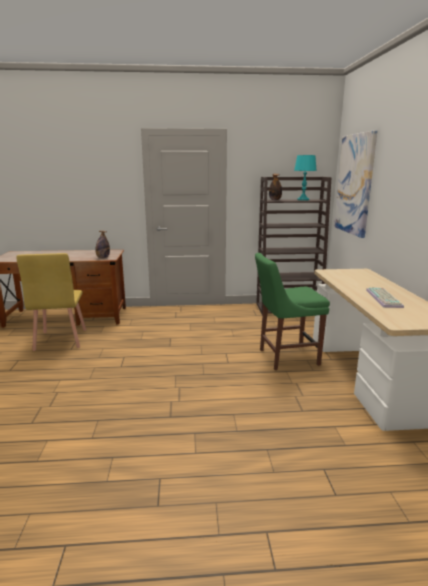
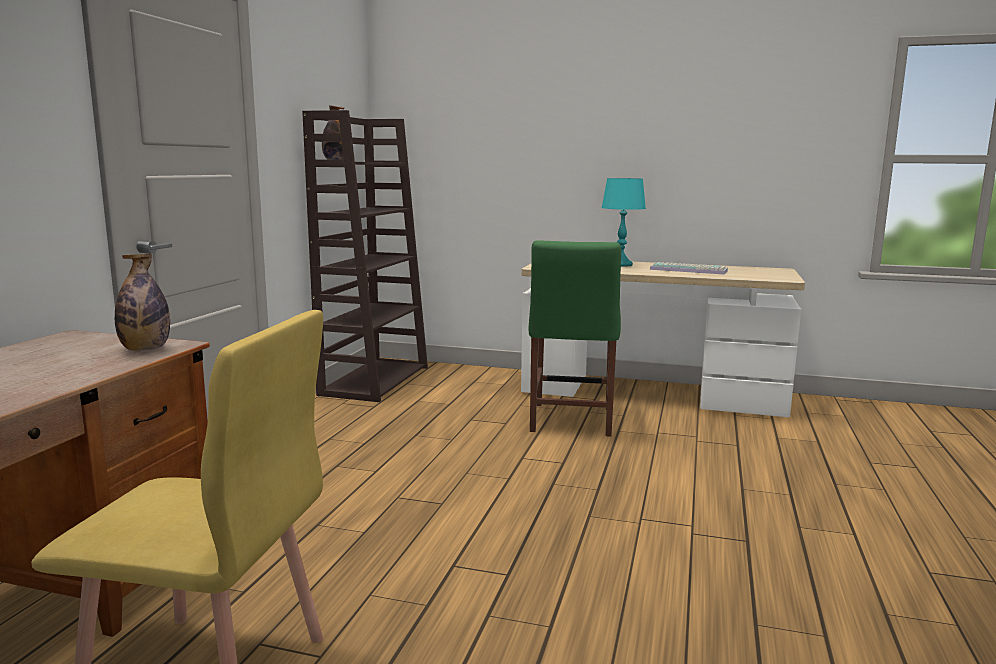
camera: 70 degrees left, 5 degrees down
(303, 200) = (364, 161): turquoise table lamp -> turquoise table lamp (620, 265)
(354, 184) = (457, 131): picture -> none

